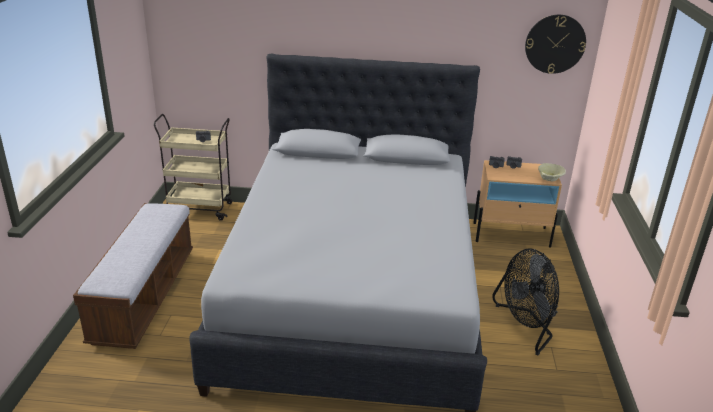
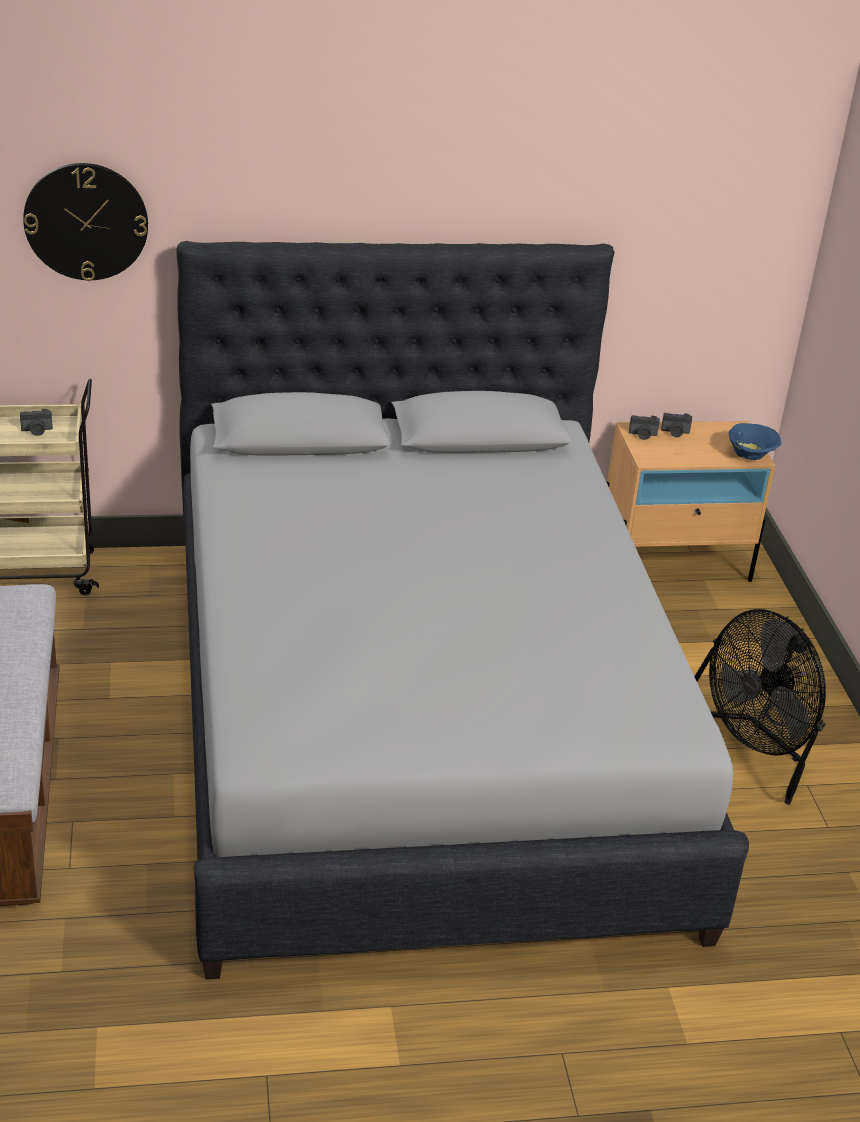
camera: 15 degrees left, 5 degrees up
(550, 179) = (751, 456): beige bowl -> blue bowl
(555, 44) = (752, 194): wall clock -> wall clock (86, 221)

